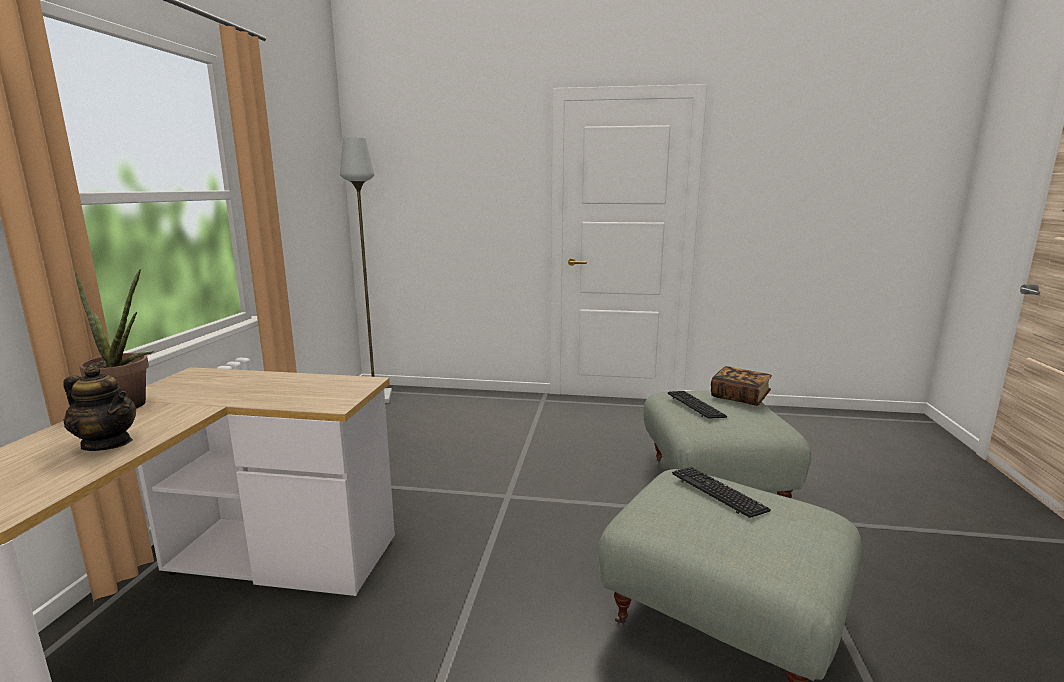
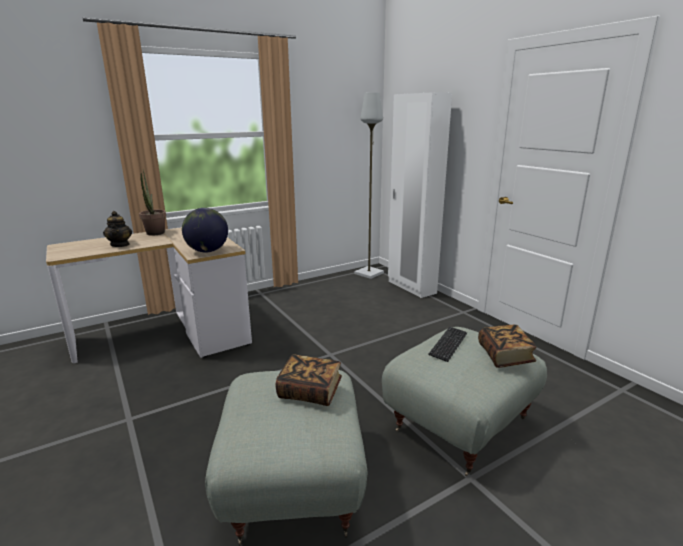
camera: 50 degrees right, 5 degrees up
(338, 395) = (207, 251): none -> globe
(452, 396) = (411, 287): none -> white wardrobe
(718, 493) = (310, 391): keyboard -> book

